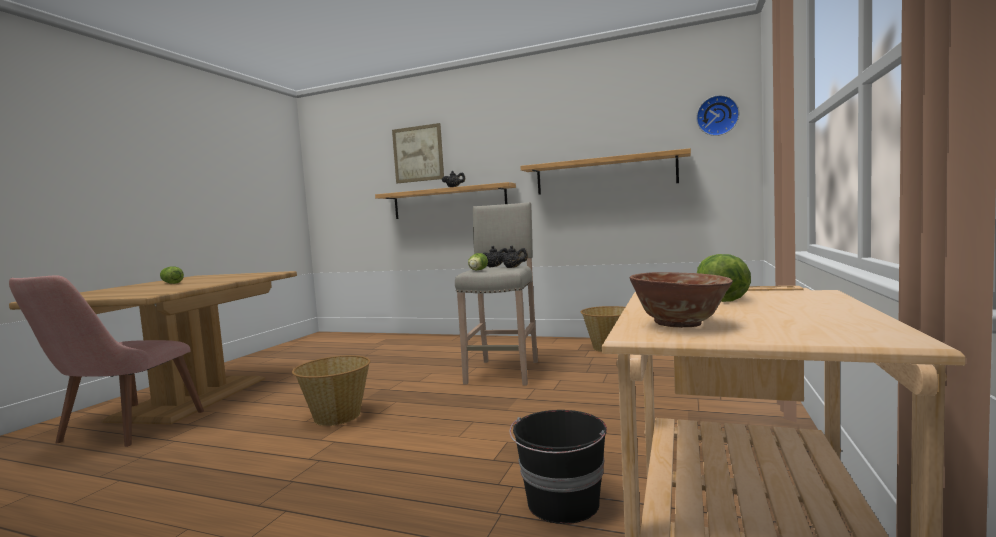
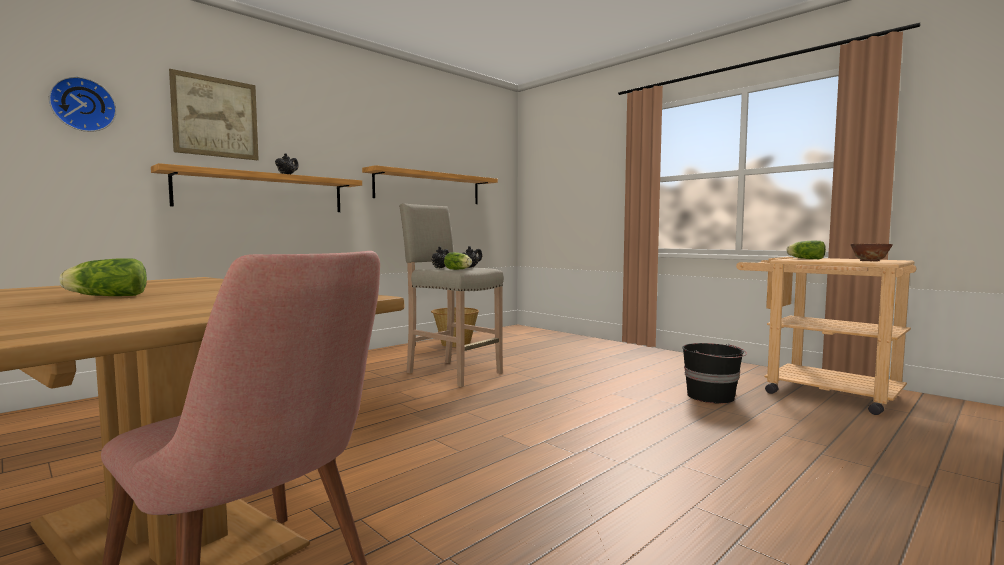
camera: 65 degrees left, 0 degrees up
(336, 416) = (469, 436): basket -> none
(717, 116) = (498, 157): wall clock -> wall clock (83, 105)

